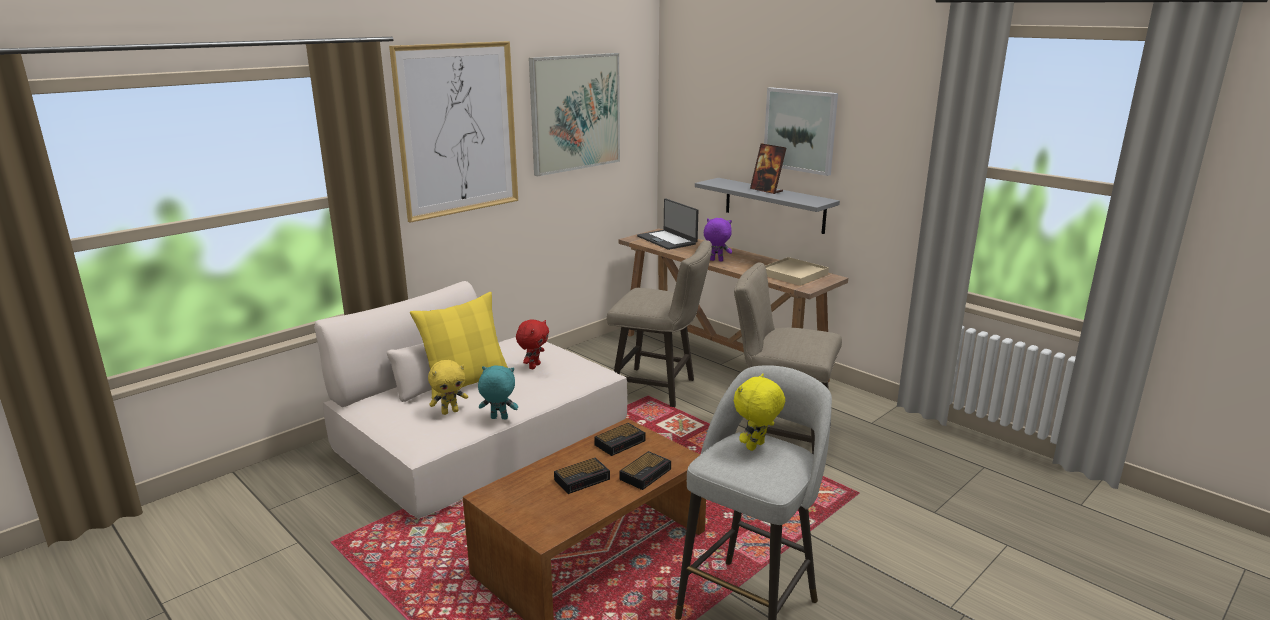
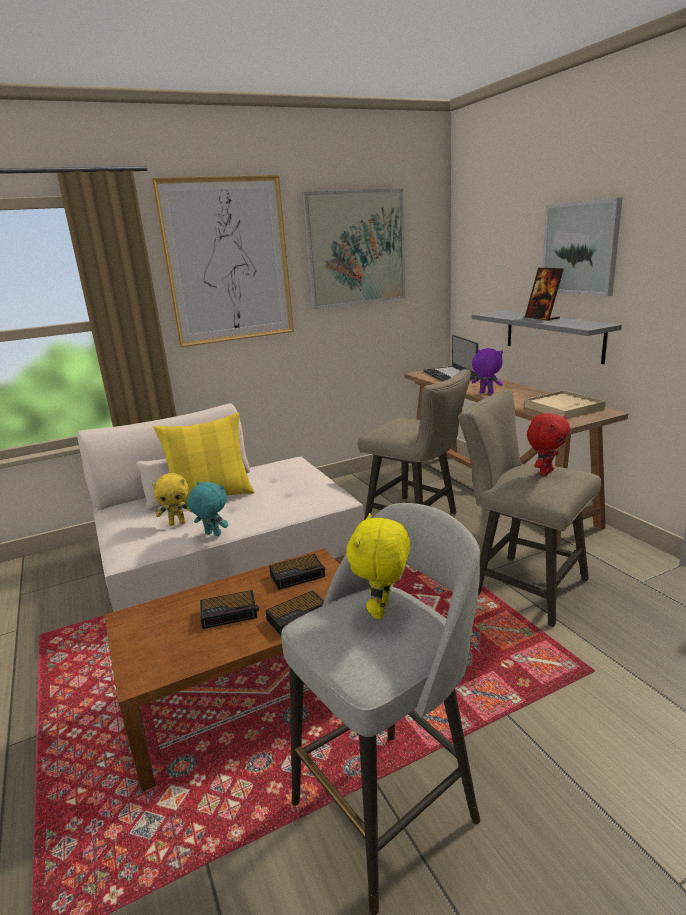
camera: 20 degrees right, 0 degrees up
(534, 366) = (280, 486): red plush toy -> red plush toy (545, 472)
(756, 447) = (382, 611): yellow plush toy -> yellow plush toy turned 45 degrees counterclockwise

